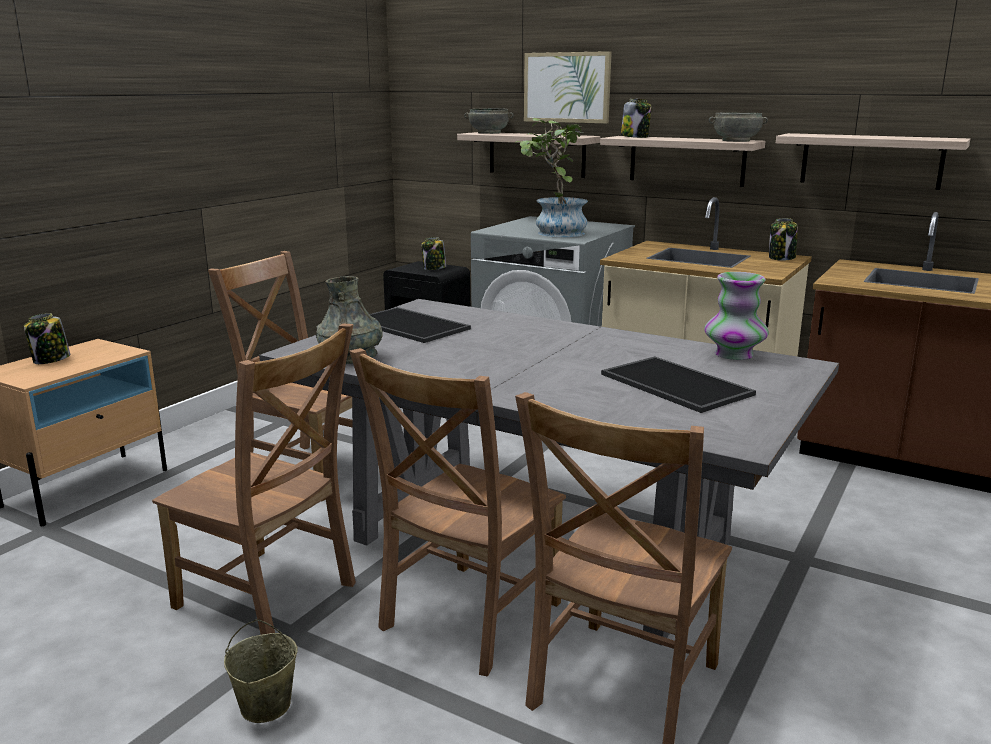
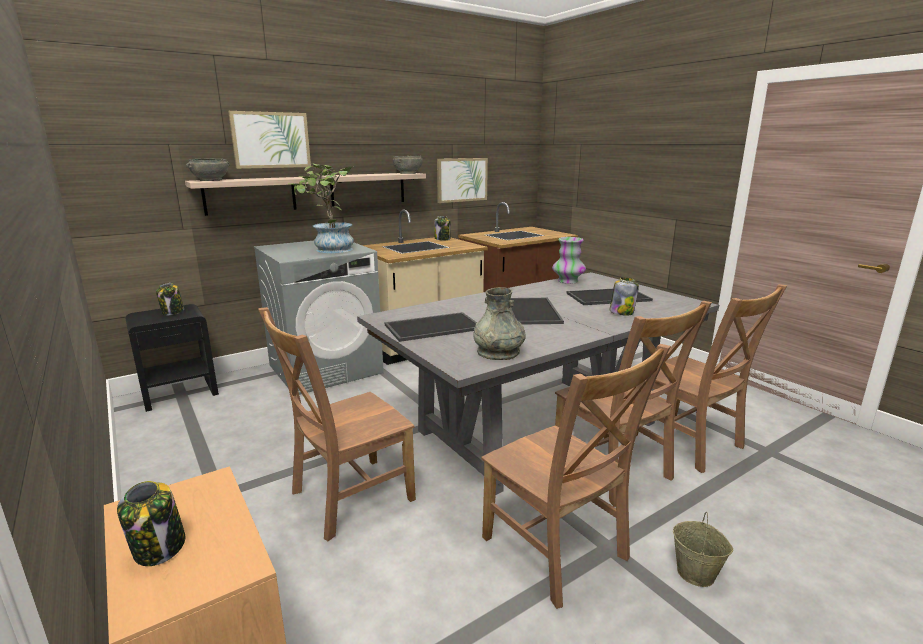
camera: 65 degrees left, 0 degrees up
(270, 598) = (557, 552): brown chair -> brown chair turned 90 degrees clockwise
(529, 353) = (530, 311): none -> tray
(635, 137) = (341, 175): jar -> jar (621, 312)
(871, 161) = (462, 180): shelf -> picture

